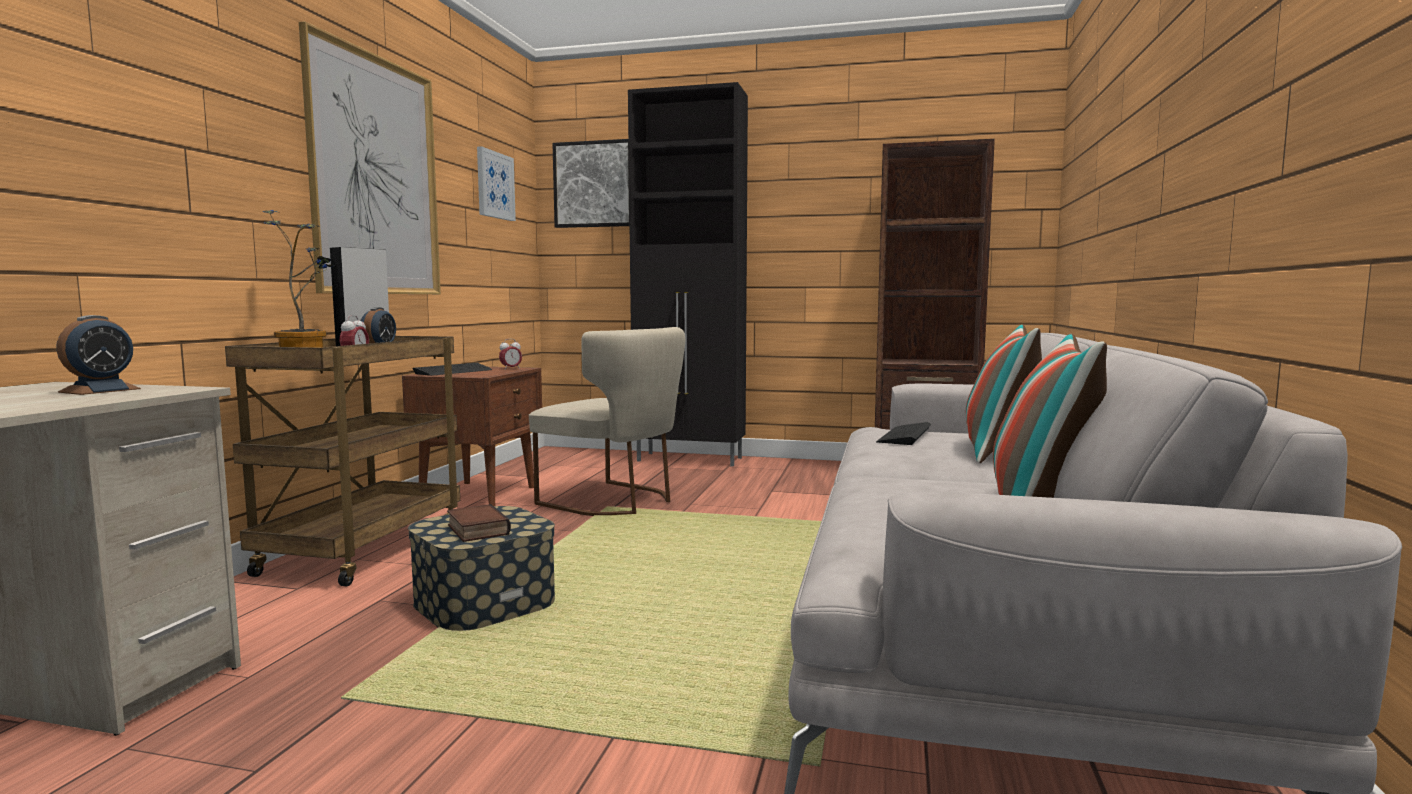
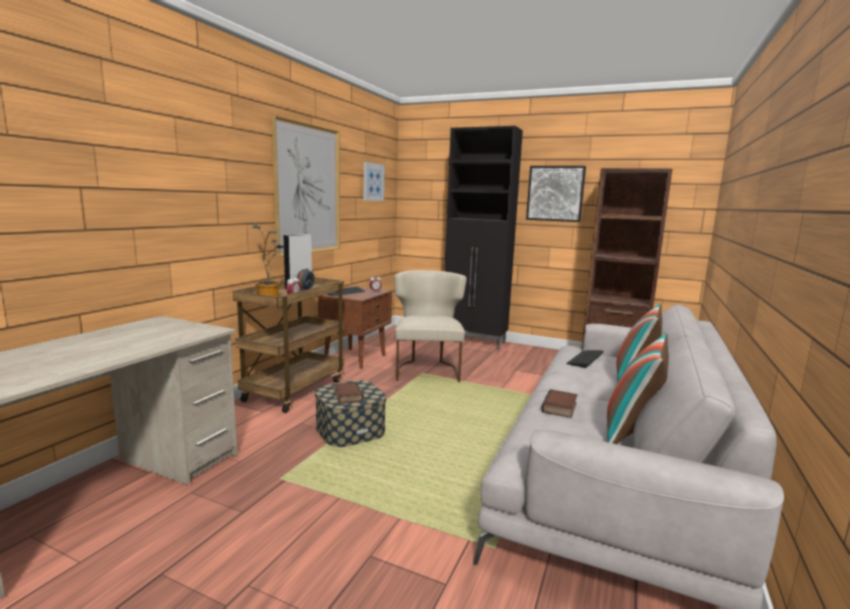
camera: 10 degrees right, 5 degrees up
(100, 390) = (180, 329): alarm clock -> none
(594, 184) = (429, 178): picture -> picture (555, 193)
(616, 501) = (427, 369): beige chair -> beige chair turned 135 degrees counterclockwise
(898, 492) = (560, 408): none -> book

